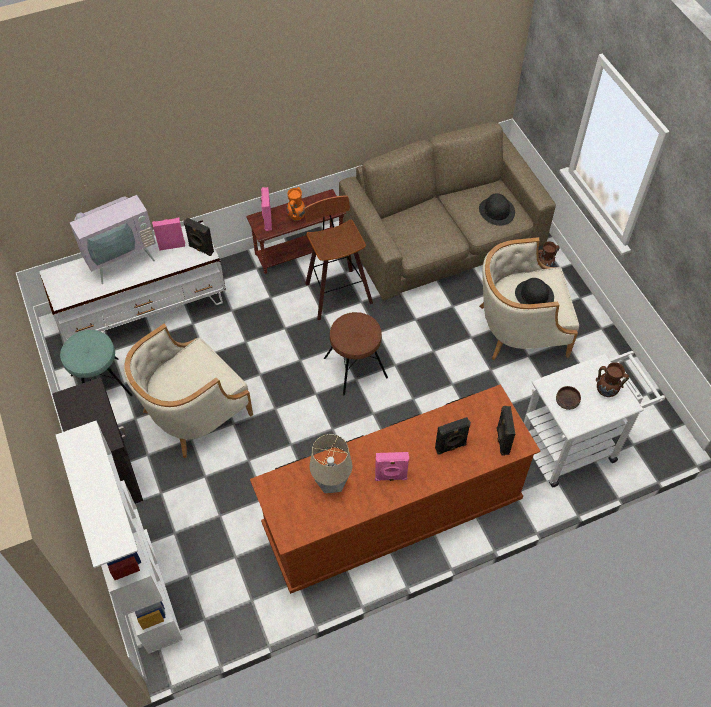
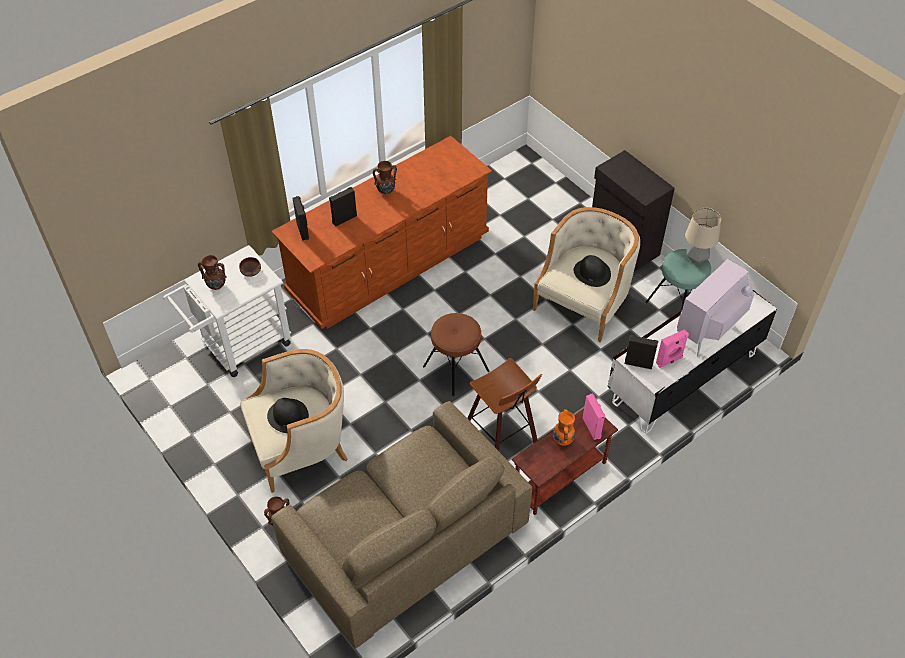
camera: 165 degrees right, 5 degrees down
(146, 589) = (553, 185): white bookcase -> none
(331, 485) = (429, 178): table lamp -> table lamp (696, 258)
(391, 477) = (386, 191): pink speaker -> brown vase
(496, 211) = (340, 511): black hat -> black hat (591, 272)

